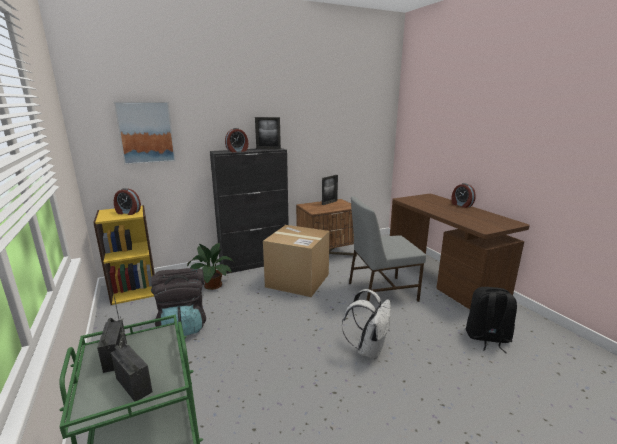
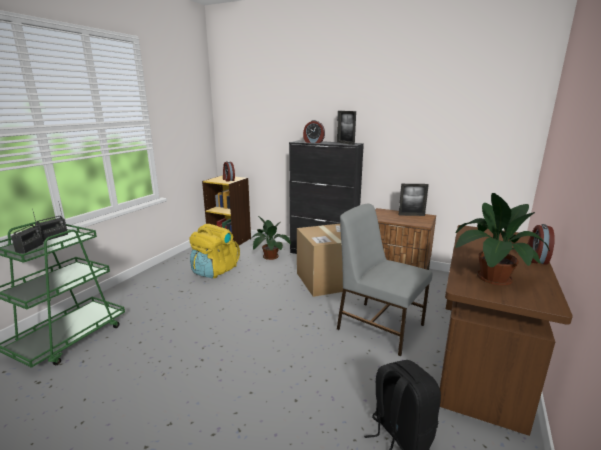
camera: 50 degrees right, 0 degrees up
(146, 132) = (256, 120): picture -> none
(183, 325) = (214, 271): black backpack -> yellow backpack
(368, 349) = (274, 355): white backpack -> none
(475, 220) = (491, 277): none -> potted plant

